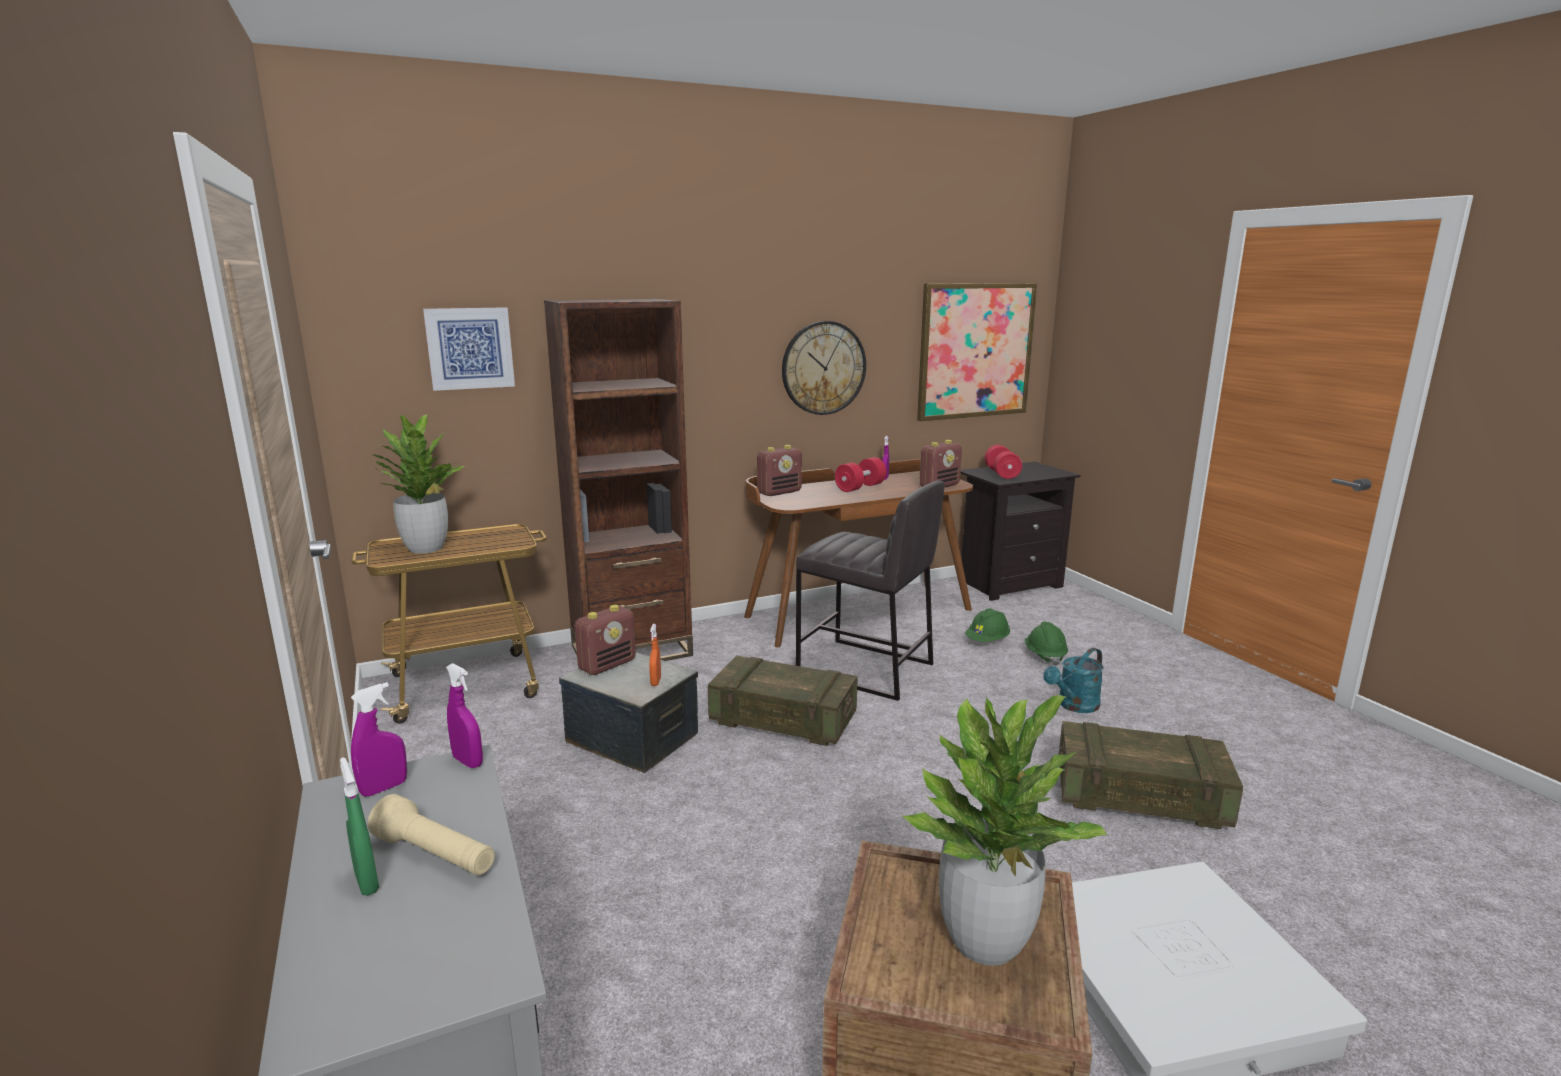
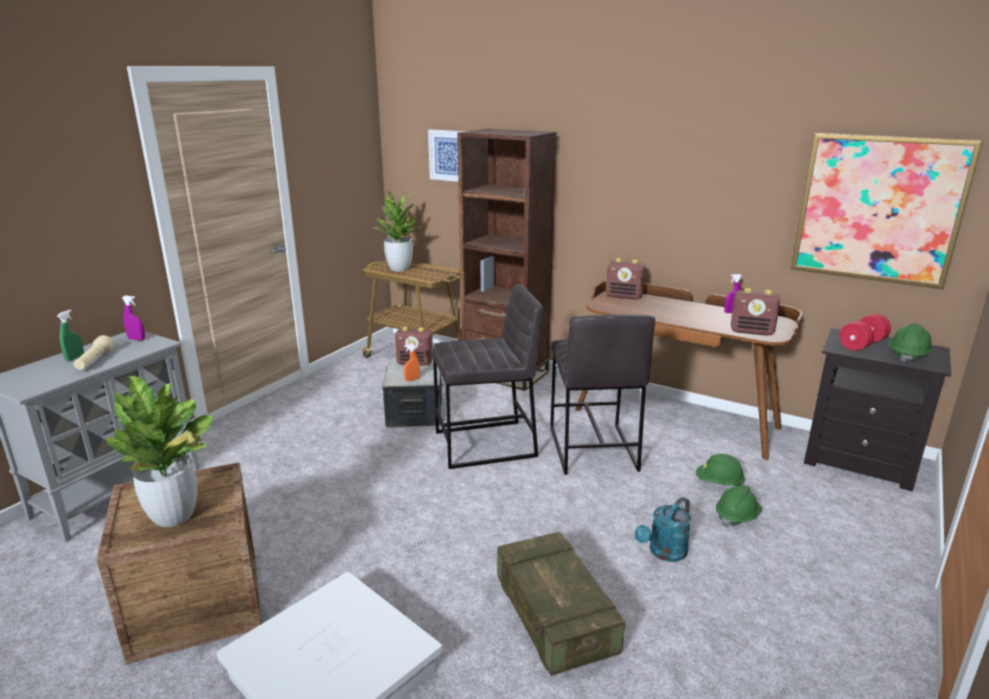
camera: 55 degrees right, 5 degrees up
(468, 761) = (163, 343): purple spray bottle -> none
(783, 720) = (486, 444): crate -> grey stool
(823, 368) = (693, 202): wall clock -> none
(860, 487) = (687, 312): red dumbbell -> none
(1037, 472) = (907, 356): none -> green hard hat
(1074, 706) = (664, 553): turquoise watering can -> turquoise watering can turned 60 degrees counterclockwise

